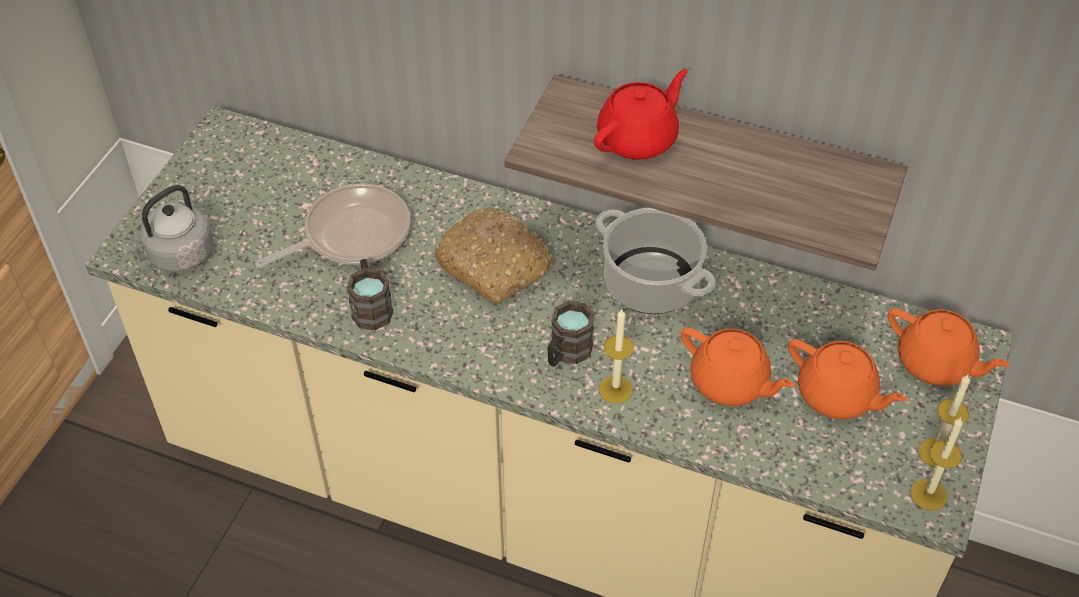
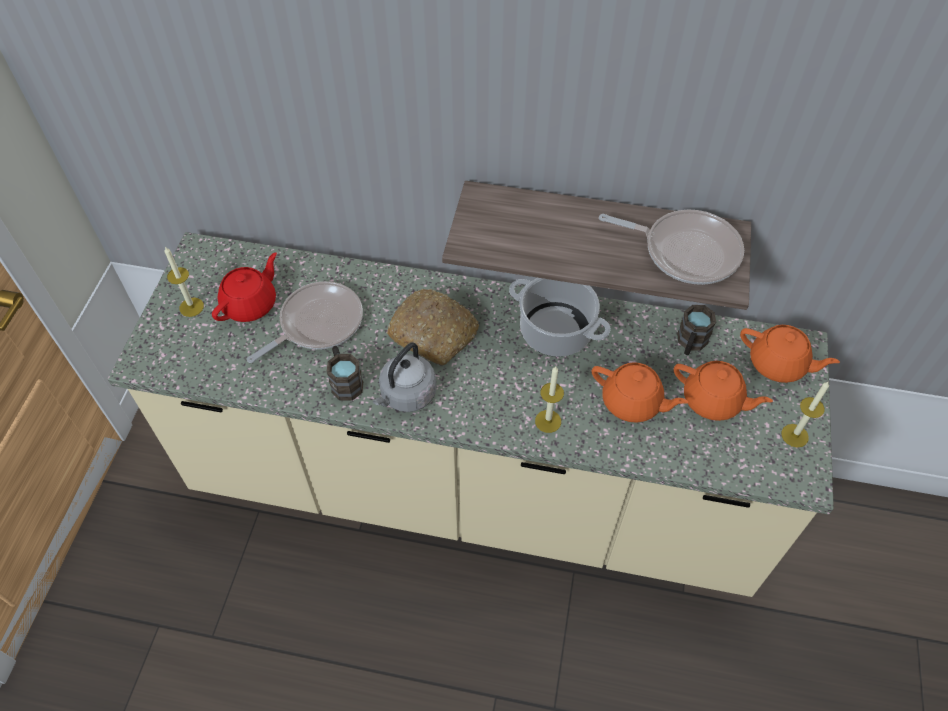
camera: 10 degrees left, 5 degrees up
(177, 255) = (181, 361): grey kettle -> grey kettle (406, 395)
(566, 353) = (504, 397): brown mug -> brown mug (690, 343)
(638, 139) = (543, 226): red teapot -> red teapot (251, 304)
(812, 190) = (685, 251): none -> frying pan
(928, 494) = (797, 469): candle -> candle (191, 307)

